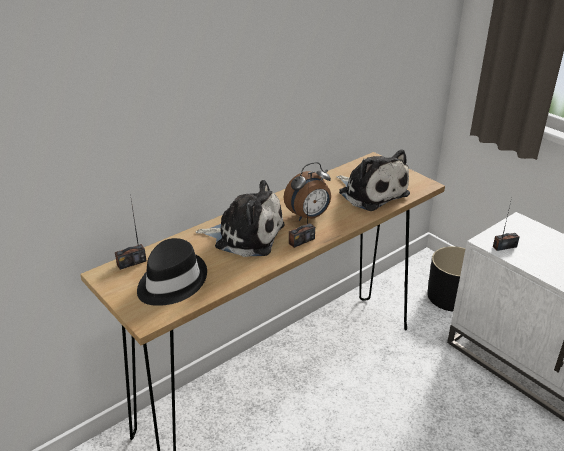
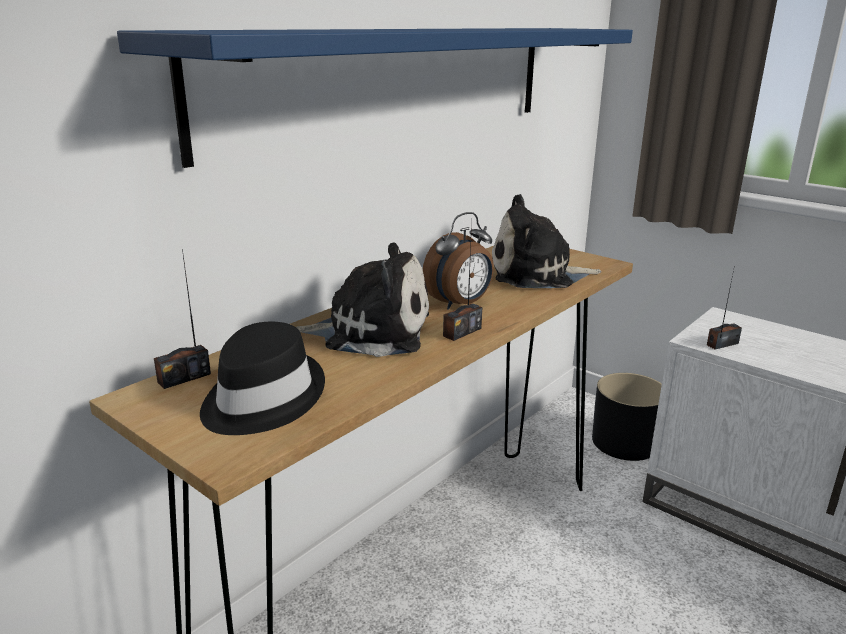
camera: 10 degrees left, 10 degrees down
(276, 67) = (397, 82): none -> blue shelf
(371, 192) = (537, 274): plush toy -> plush toy turned 135 degrees clockwise

